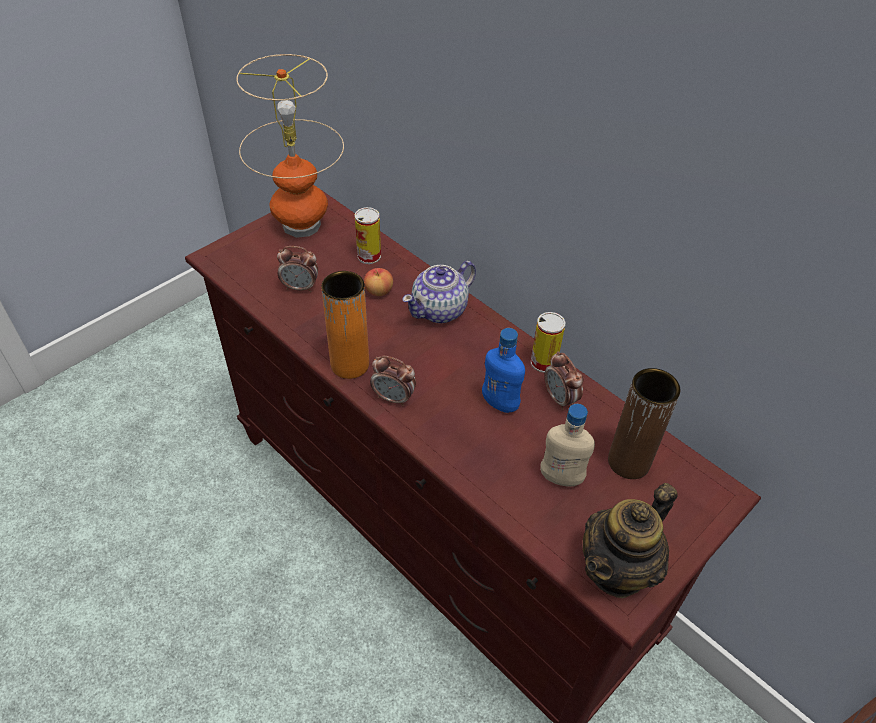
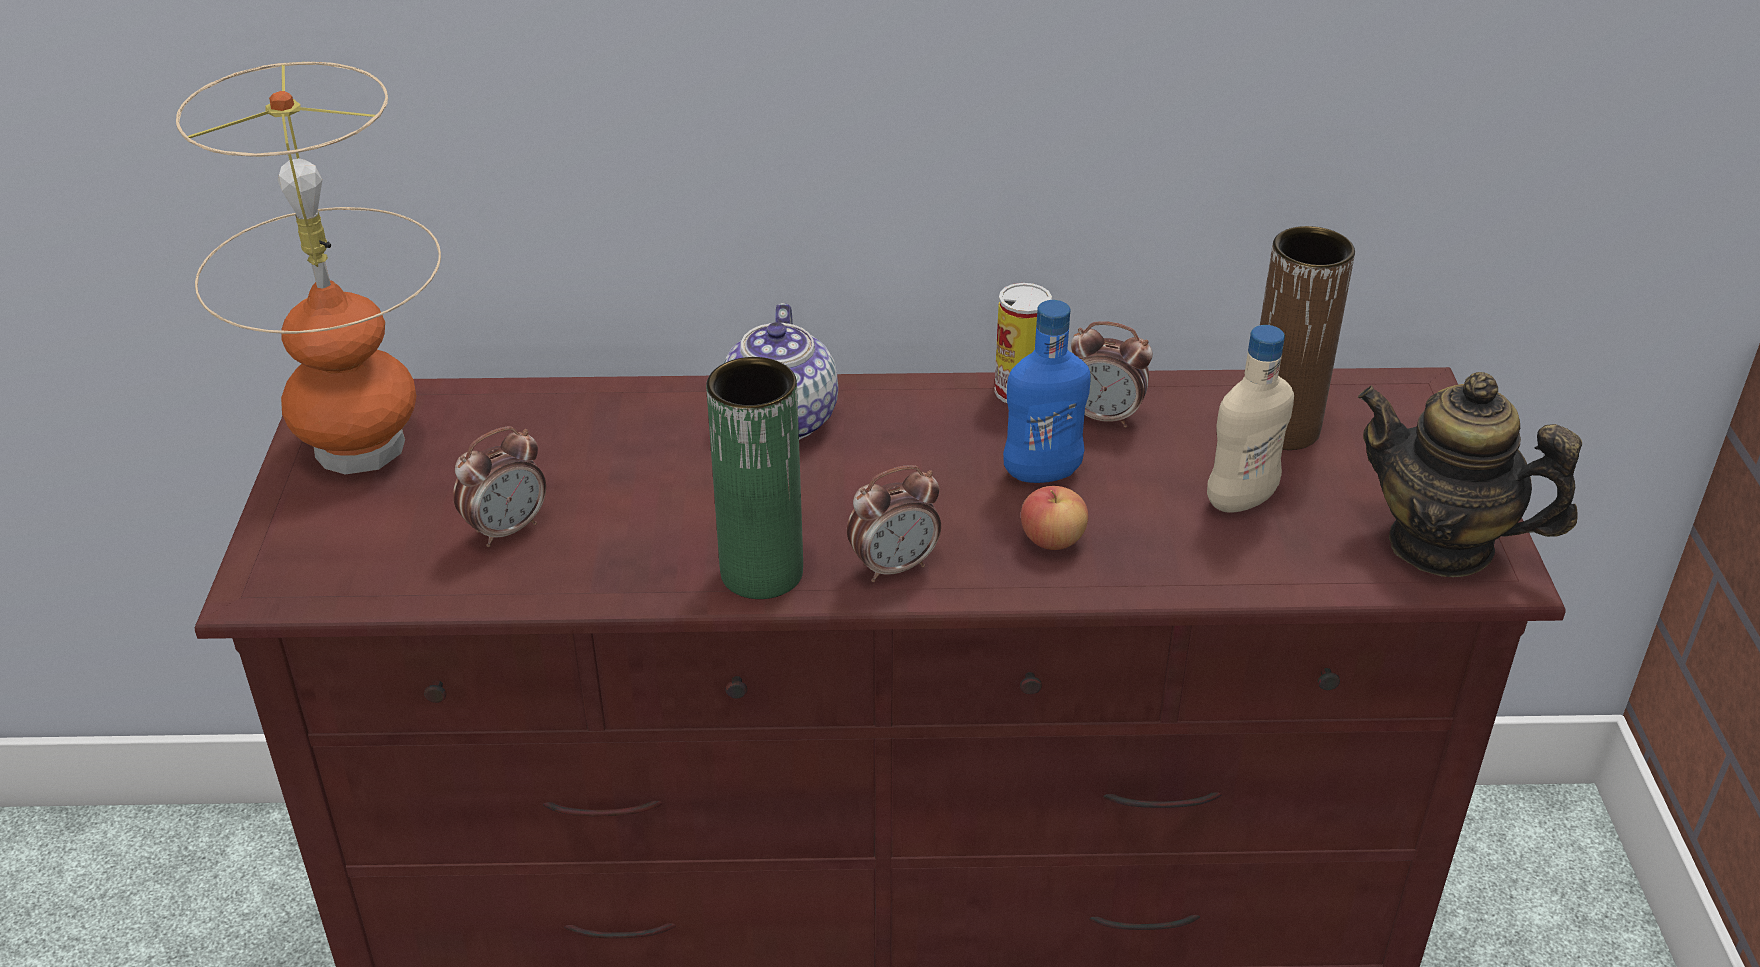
camera: 45 degrees left, 10 degrees down
(350, 364) = (761, 573): orange vase -> green vase
(369, 256) = (555, 419): can -> none
(379, 291) = (649, 454): apple -> apple (1052, 540)
(618, 569) = (1441, 544): teapot -> teapot turned 120 degrees clockwise

